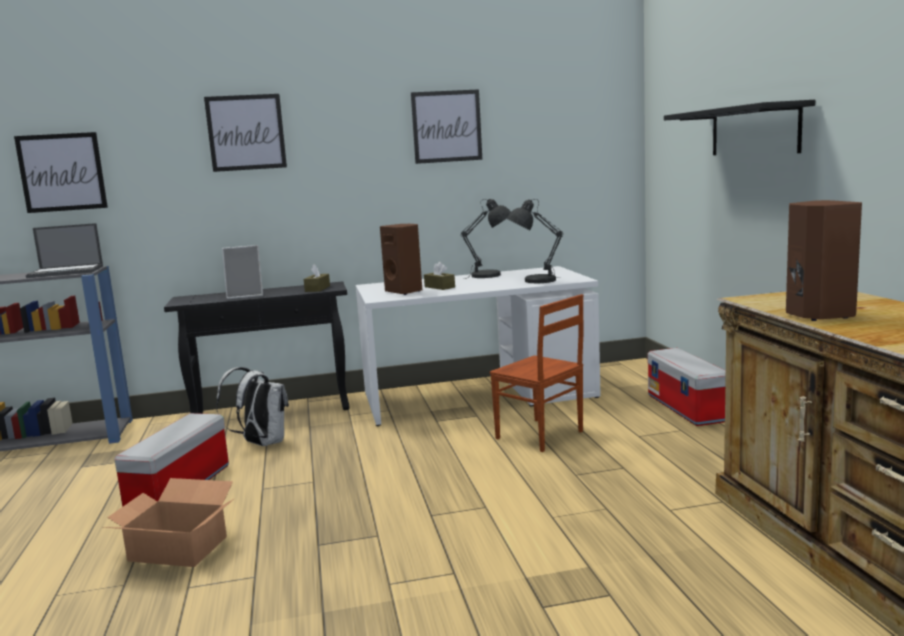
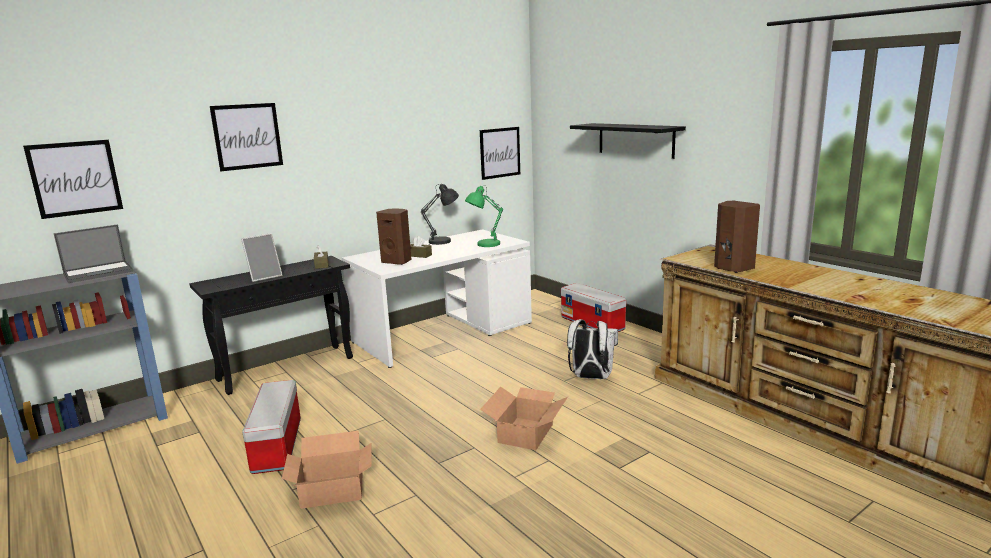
camera: 25 degrees left, 5 degrees up
(261, 443) = (307, 397): white backpack -> white backpack (590, 377)
(446, 126) = (403, 127): picture -> picture (500, 152)
(459, 531) = (526, 433): none -> cardboard box
(535, 281) = (485, 245): grey table lamp -> green table lamp
(540, 436) = (516, 357): brown chair -> none

